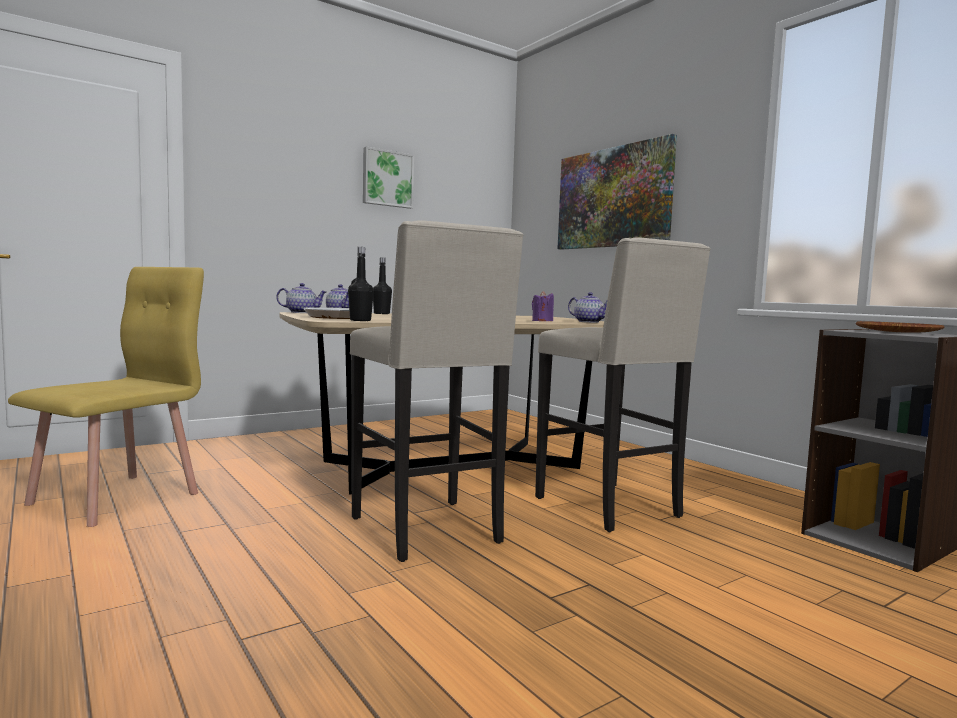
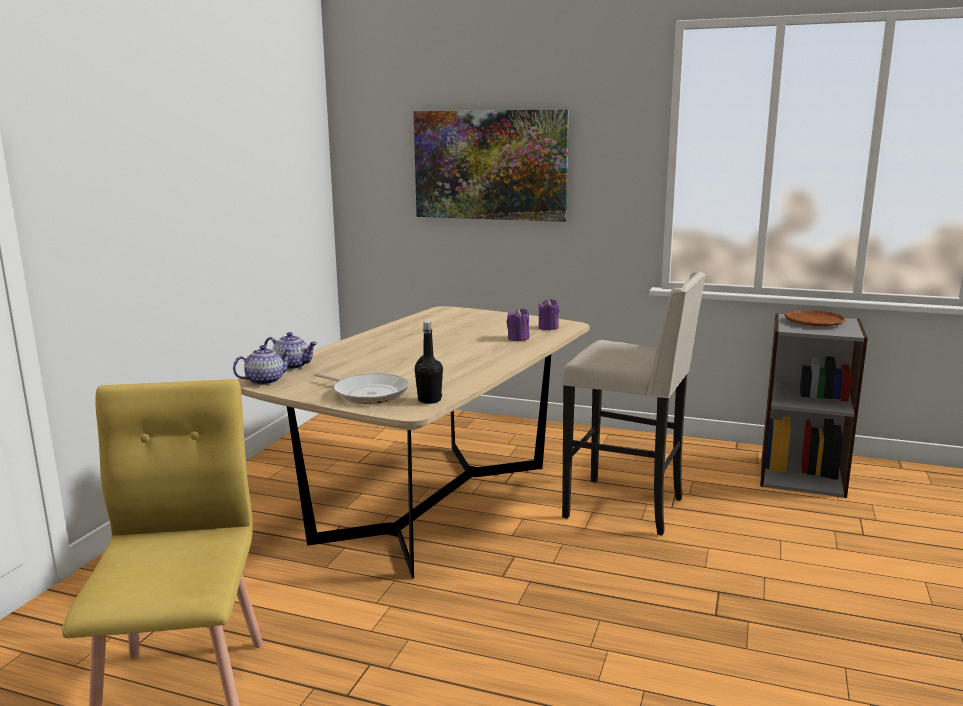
camera: 35 degrees left, 10 degrees up
(381, 313) = (329, 354): black bottle -> none
(387, 178) = (223, 151): picture -> none
(429, 531) = (547, 591): beige stool -> none
(589, 322) = (548, 328): teapot -> purple candle

